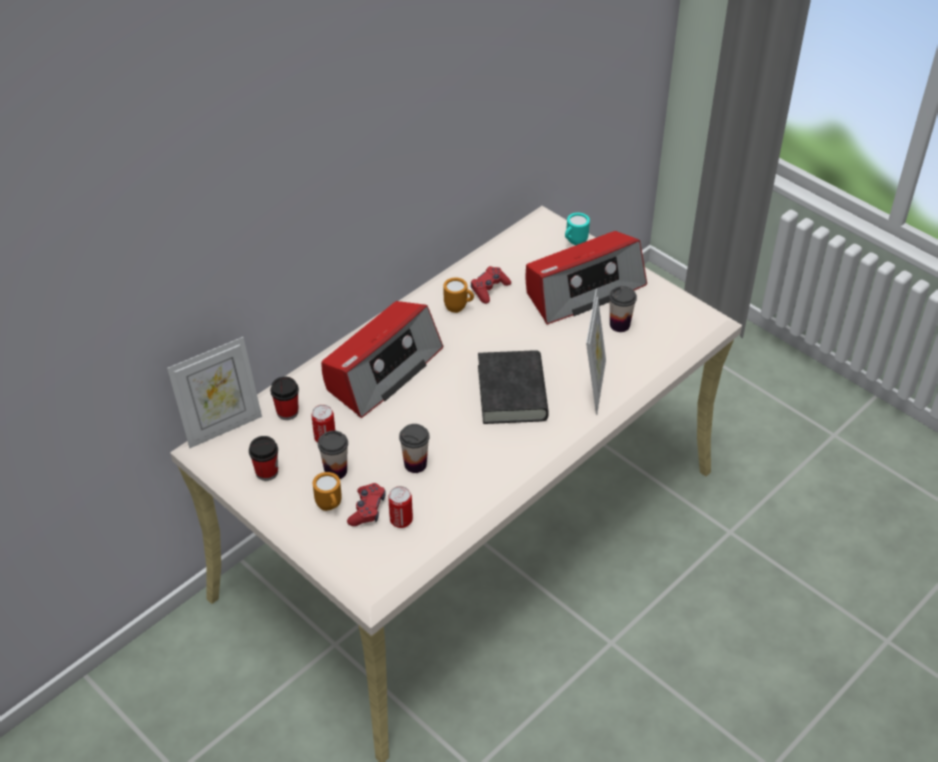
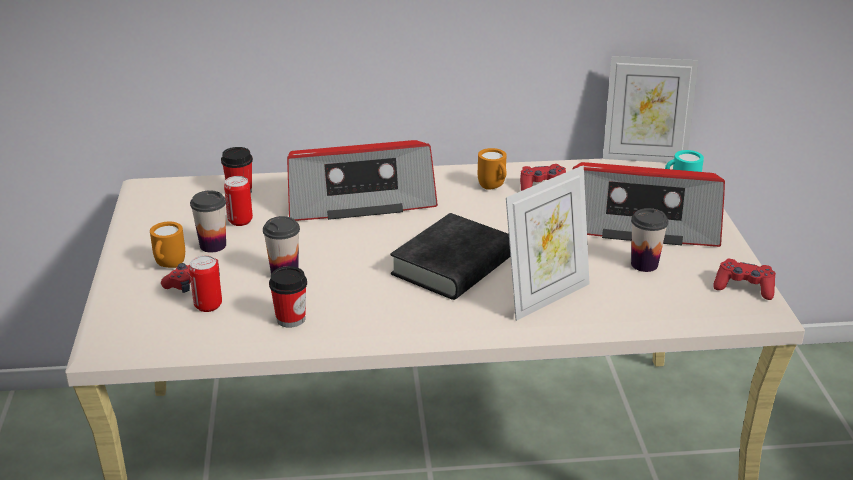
camera: 40 degrees right, 15 degrees down
(222, 427) = (178, 178): picture frame -> picture frame (644, 157)
(267, 472) = (161, 220): cup -> cup (290, 319)
(689, 311) = (744, 287): none -> red game controller

